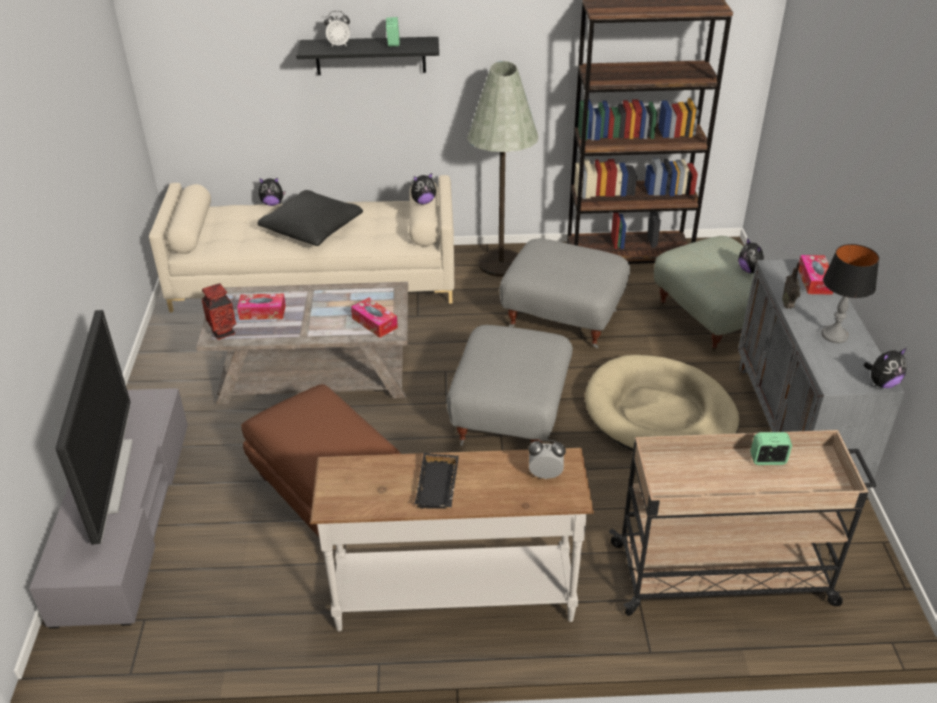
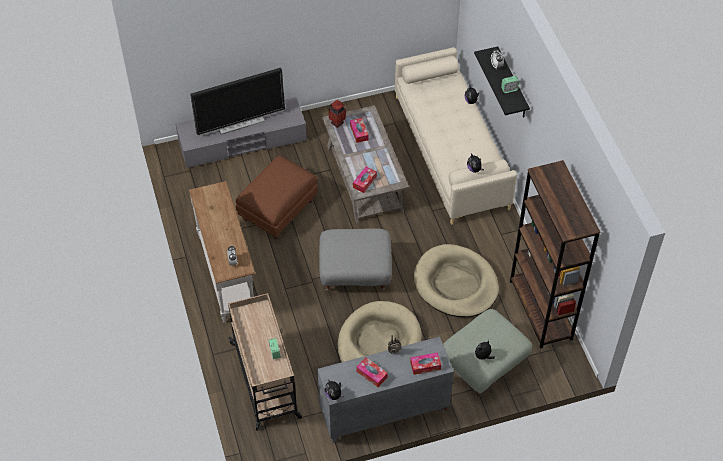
camera: 75 degrees right, 15 degrees up
(312, 229) = (449, 128): black pillow -> none
(439, 486) = (217, 226): black tray -> none
(500, 263) = (504, 240): grey floor lamp -> none
(563, 318) = (456, 284): grey ottoman -> beige dog bed
(834, 335) = (371, 374): table lamp -> tissue box

